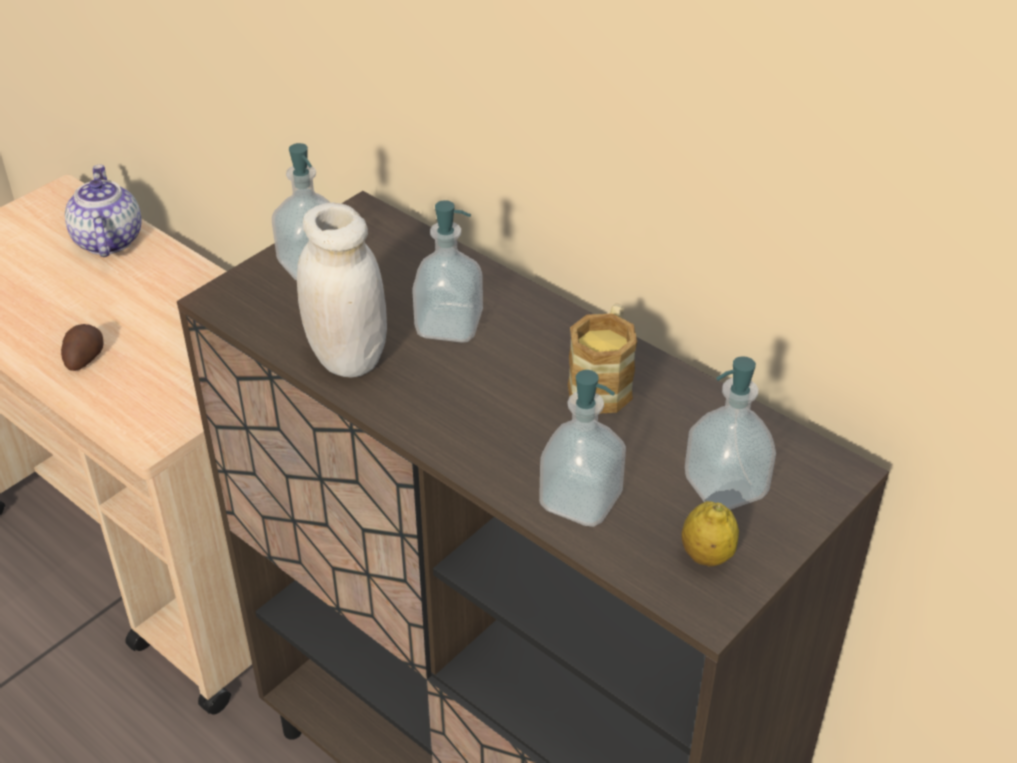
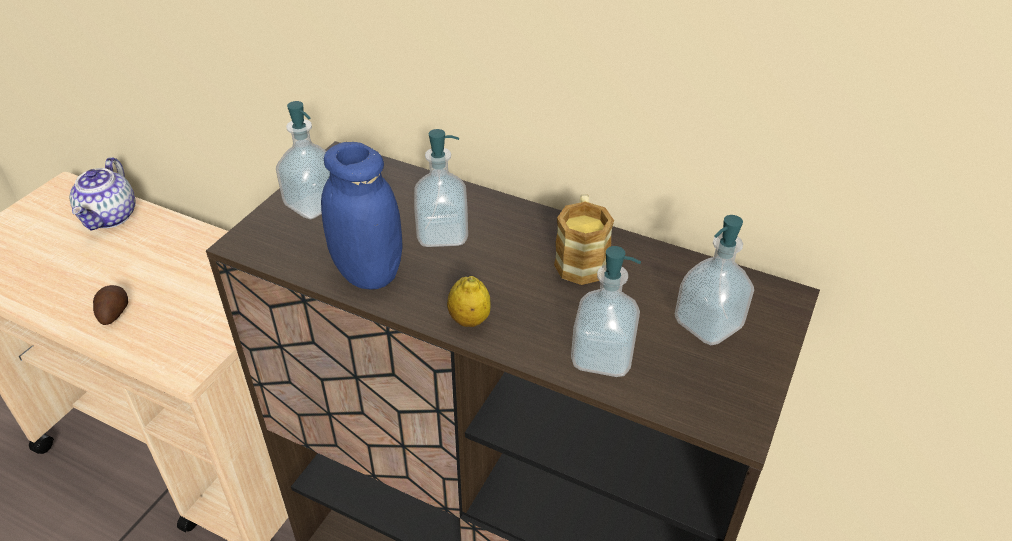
camera: 15 degrees left, 0 degrees up
(107, 240) = (110, 217): teapot -> teapot turned 150 degrees counterclockwise
(347, 358) = (368, 273): white jar -> blue jar
(707, 556) = (719, 382): lemon -> lemon (469, 320)

